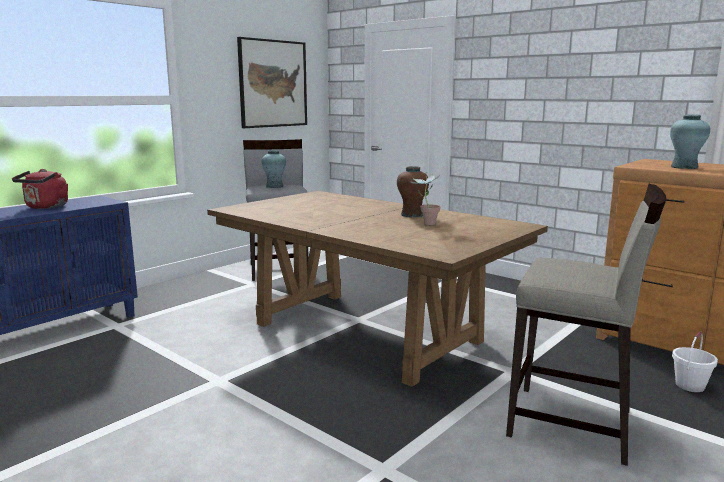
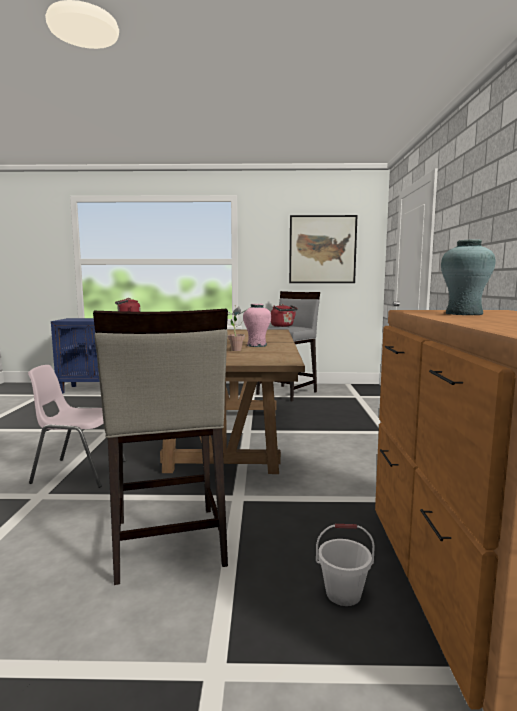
camera: 50 degrees right, 5 degrees down
(274, 186) = (283, 326): turquoise vase -> red kettle
(340, 430) = (78, 472): none -> pink chair
(412, 215) = (256, 345): brown vase -> pink vase

